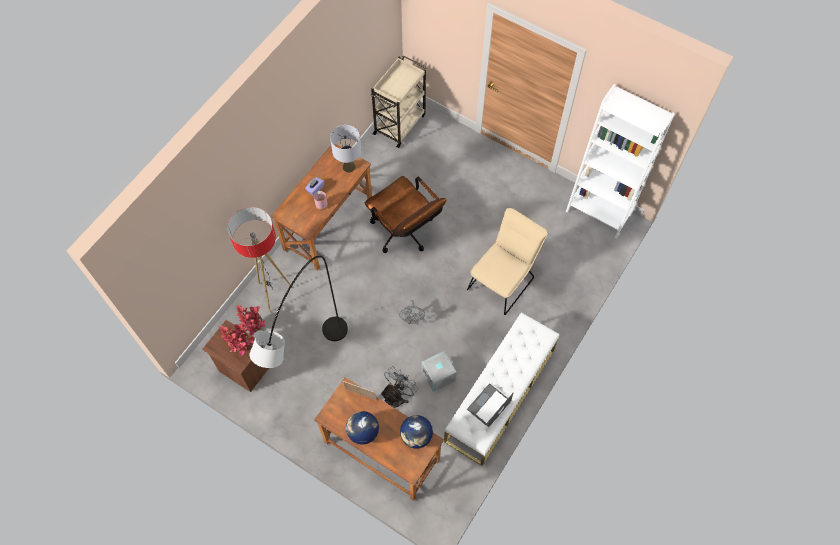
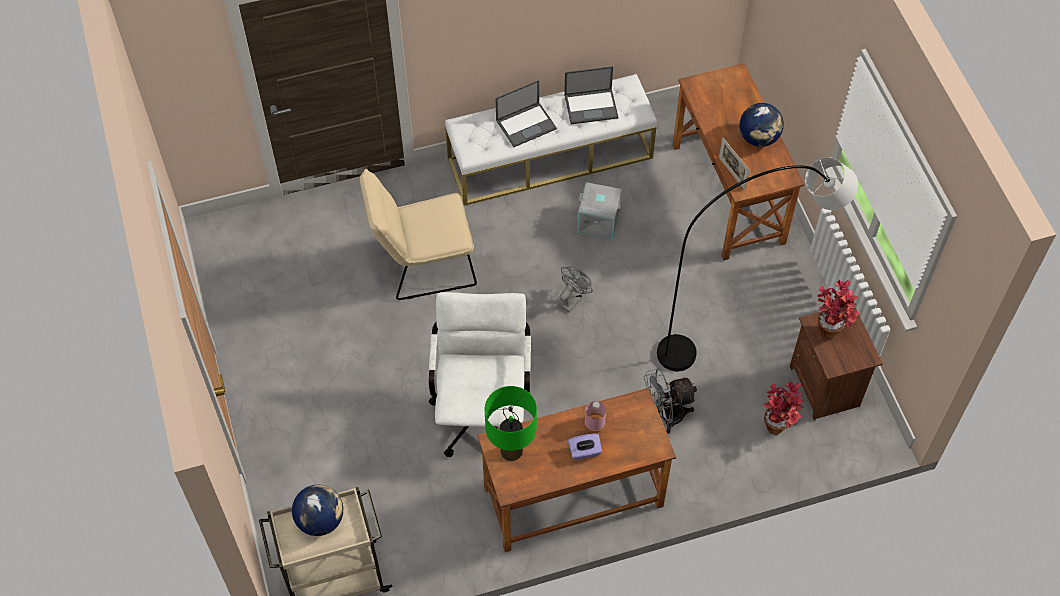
camera: 140 degrees left, 5 degrees down
(273, 293) = (720, 455): floor lamp -> none
(349, 167) = (511, 451): grey table lamp -> green table lamp
(397, 397) = (665, 232): grey fan -> grey fan (665, 416)
(405, 233) = (482, 408): brown office chair -> white office chair
(416, 436) = (704, 98): globe -> globe (320, 520)
(512, 364) = (526, 124): none -> laptop
(598, 212) = (224, 258): white bookcase -> none

